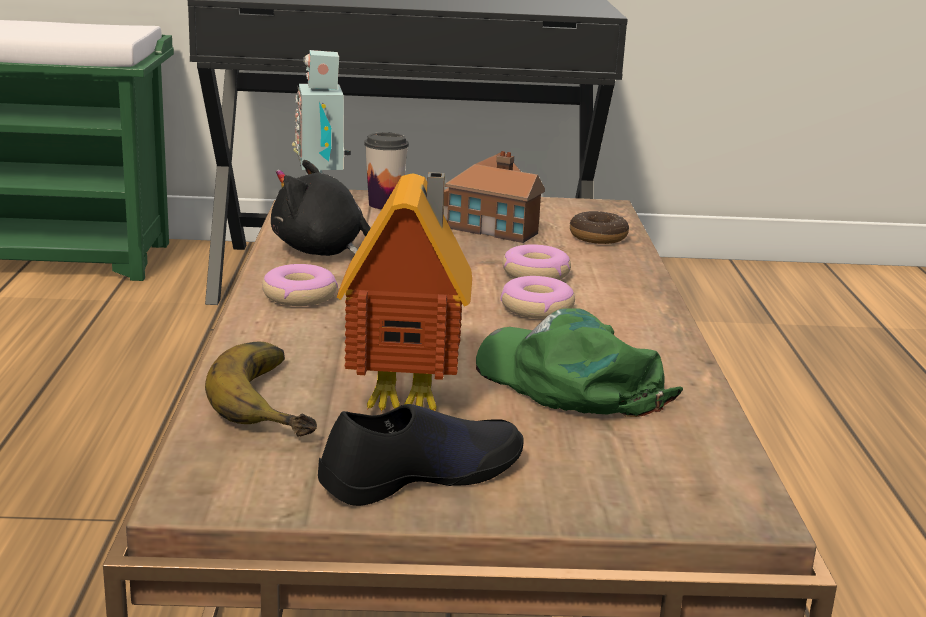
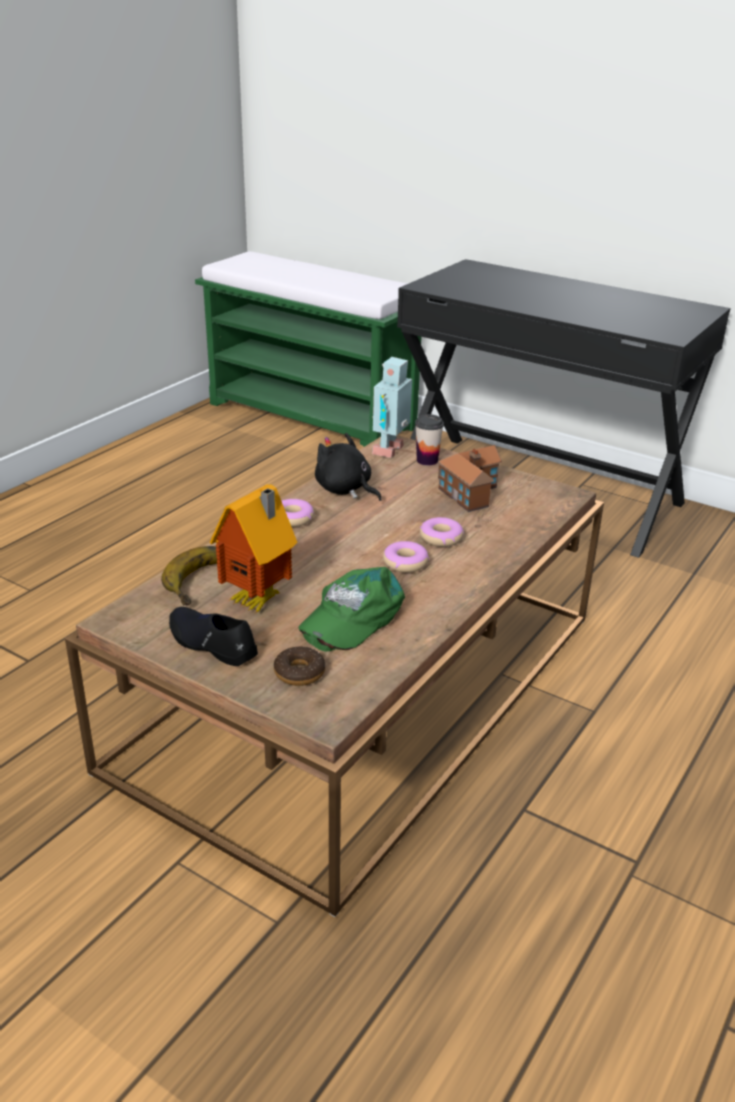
camera: 35 degrees right, 10 degrees up
(422, 475) = (211, 643): black shoe -> black shoe turned 150 degrees counterclockwise
(569, 382) = (351, 616): green cap -> green cap turned 135 degrees counterclockwise
(598, 237) = (523, 519): donut -> donut (299, 673)

